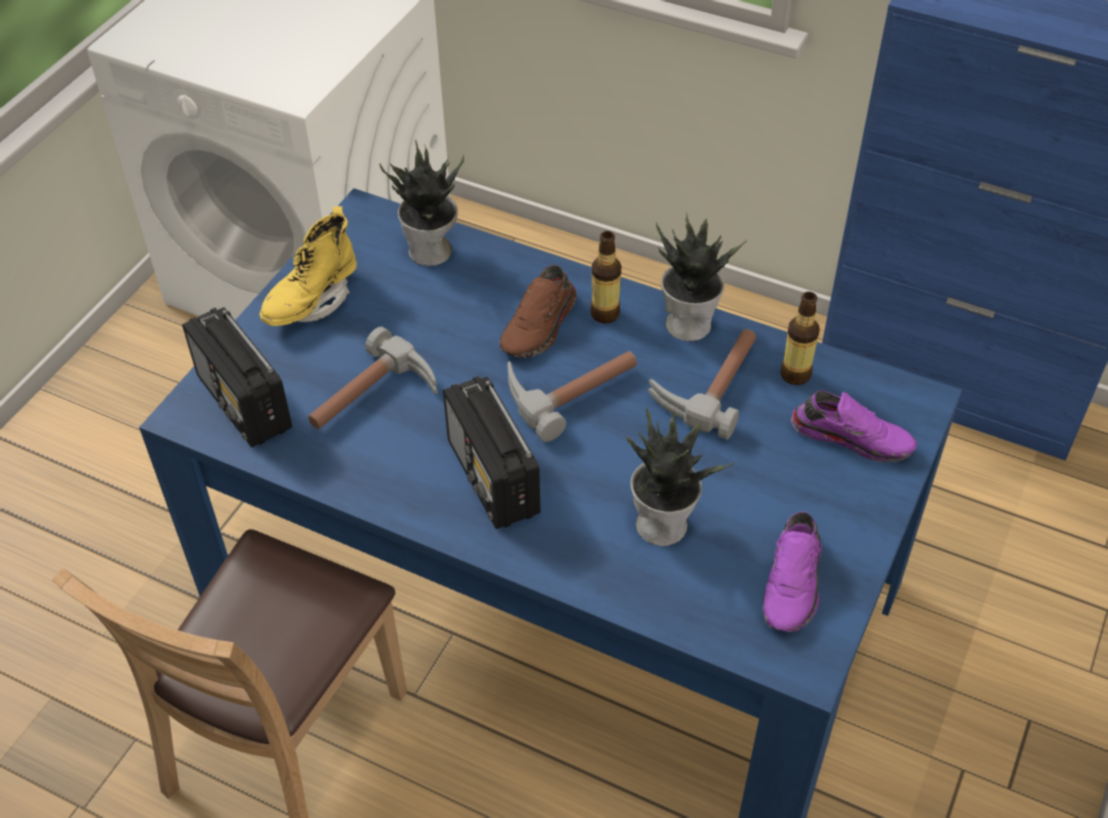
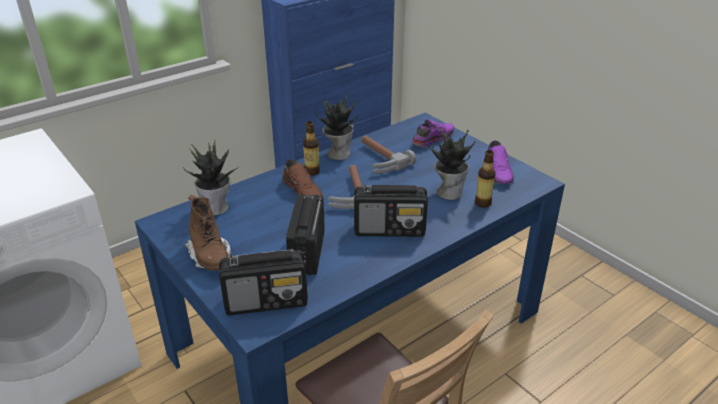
camera: 65 degrees left, 15 degrees down
(312, 302) = (210, 257): yellow boot -> brown boot
(374, 400) = (307, 253): hammer -> radio
(794, 584) = (499, 172): purple shoe -> purple shoe turned 45 degrees clockwise
(795, 374) = (389, 140): bottle -> bottle (482, 203)

